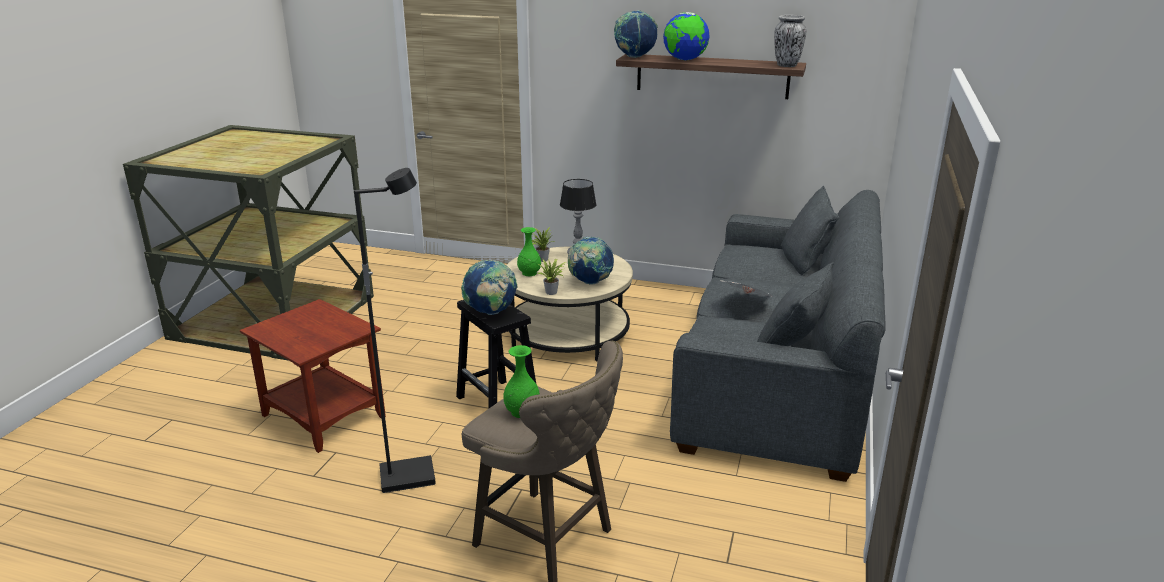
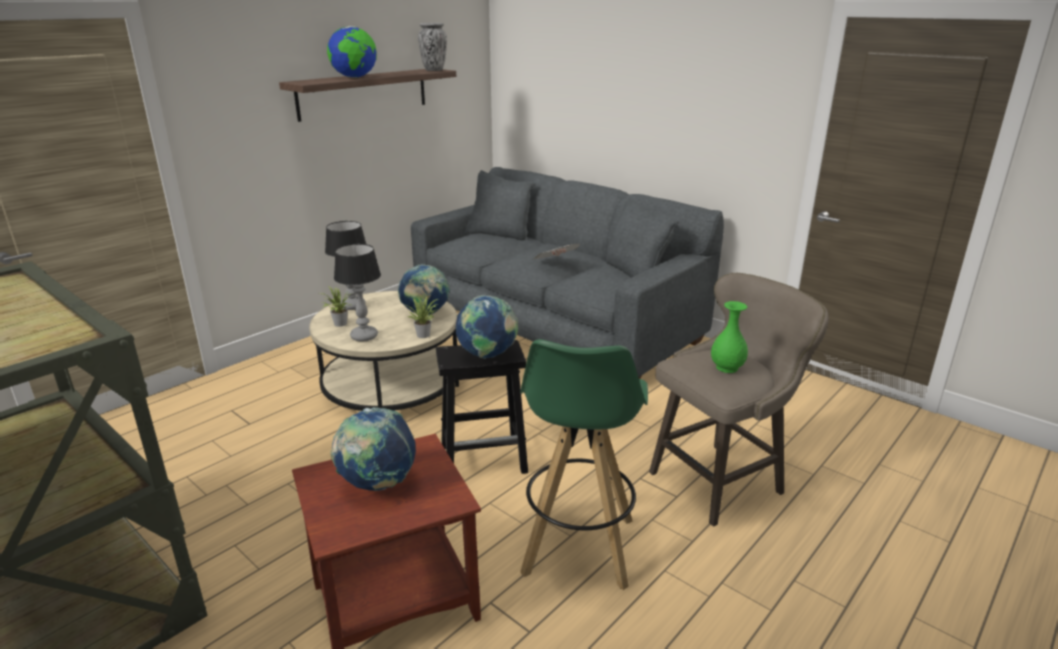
camera: 65 degrees left, 0 degrees up
(408, 476) = (577, 548): black floor lamp -> green stool
(529, 273) = (364, 336): green vase -> table lamp
(634, 57) = (307, 82): globe -> globe (377, 484)

